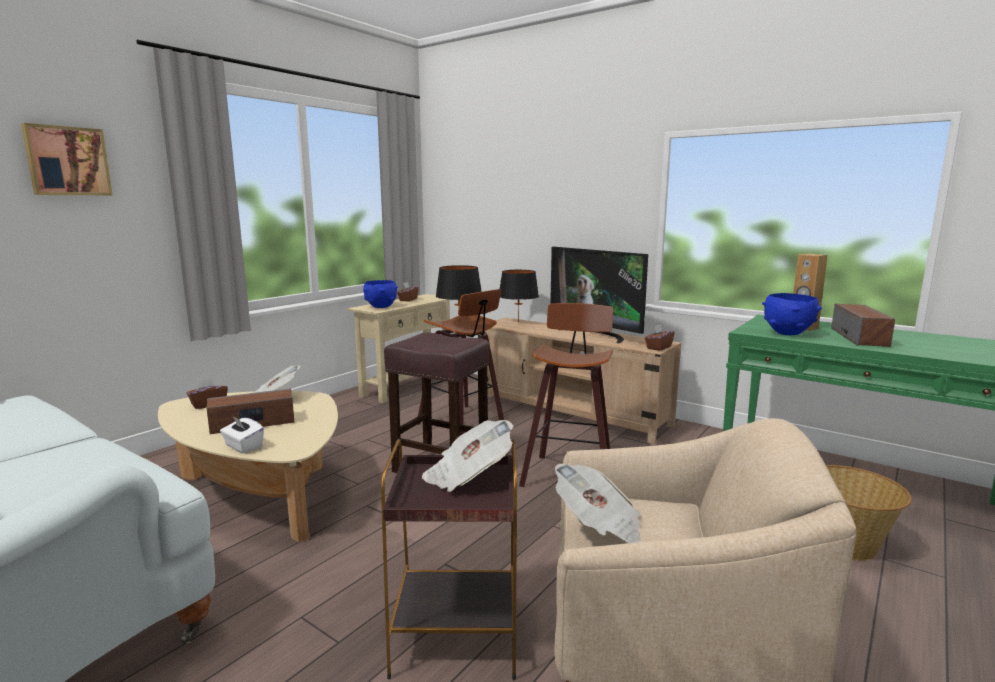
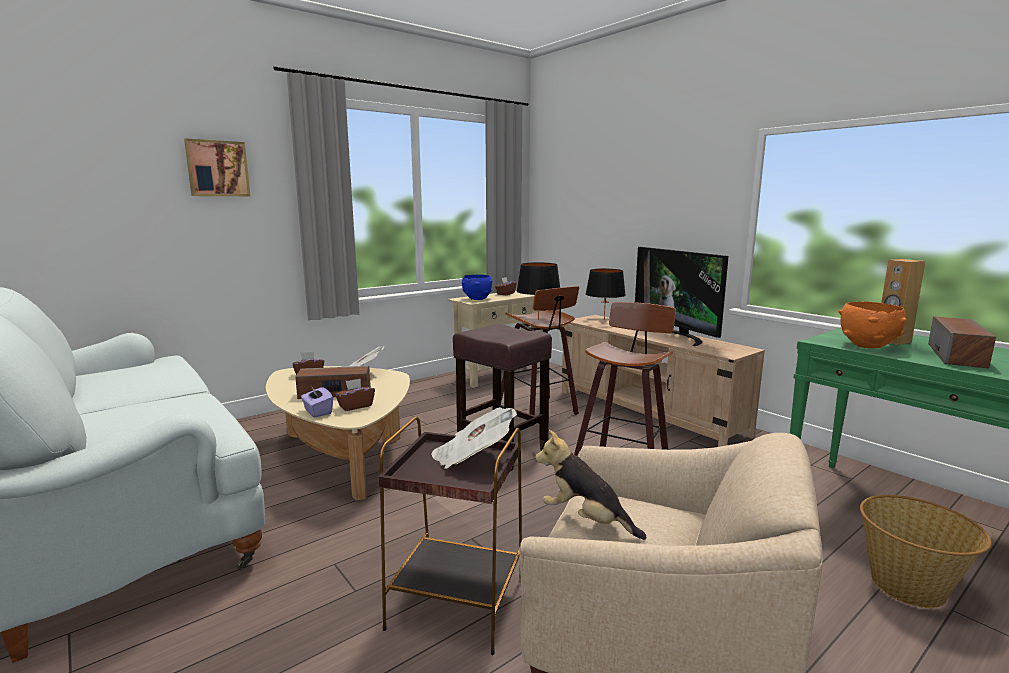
camera: 15 degrees right, 0 degrees up
(243, 446) = (317, 412): white tissue box -> purple tissue box
(599, 525) = (586, 520): newspaper -> plush toy
(658, 347) = (735, 353): brown tissue box -> brown tissue box (355, 406)
(788, 333) = (867, 346): blue bowl -> orange bowl

